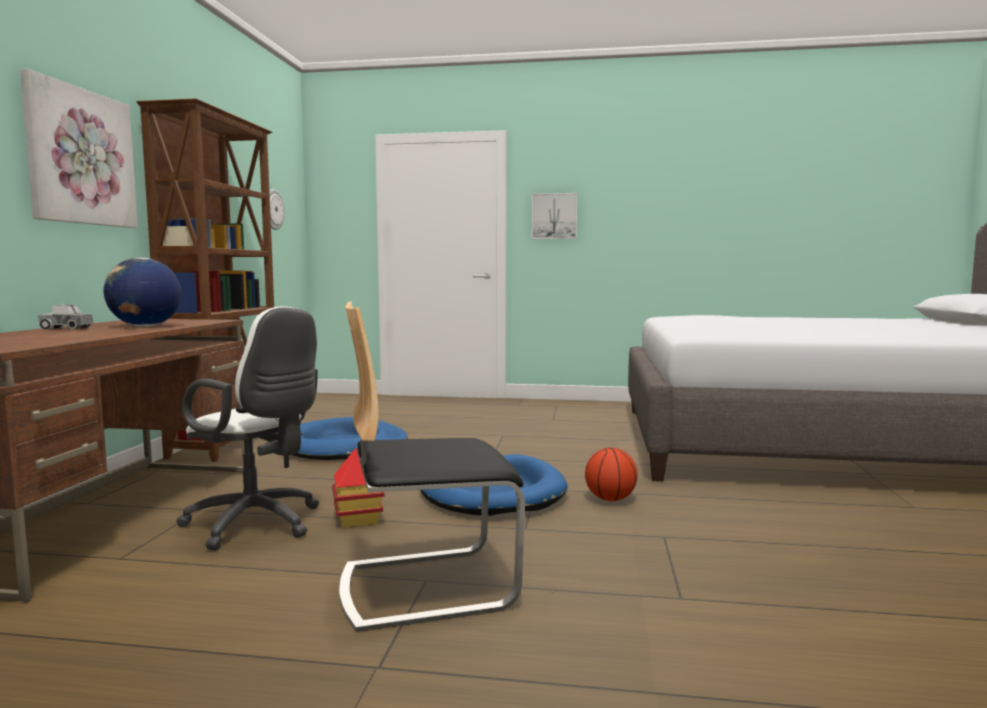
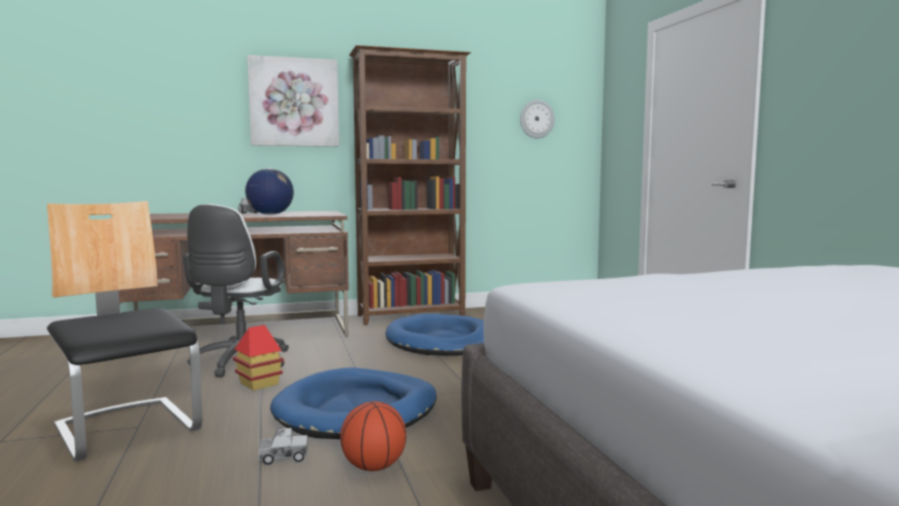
camera: 65 degrees right, 0 degrees up
(554, 216) = (815, 92): picture -> none
(570, 523) = (283, 457): none -> toy truck

